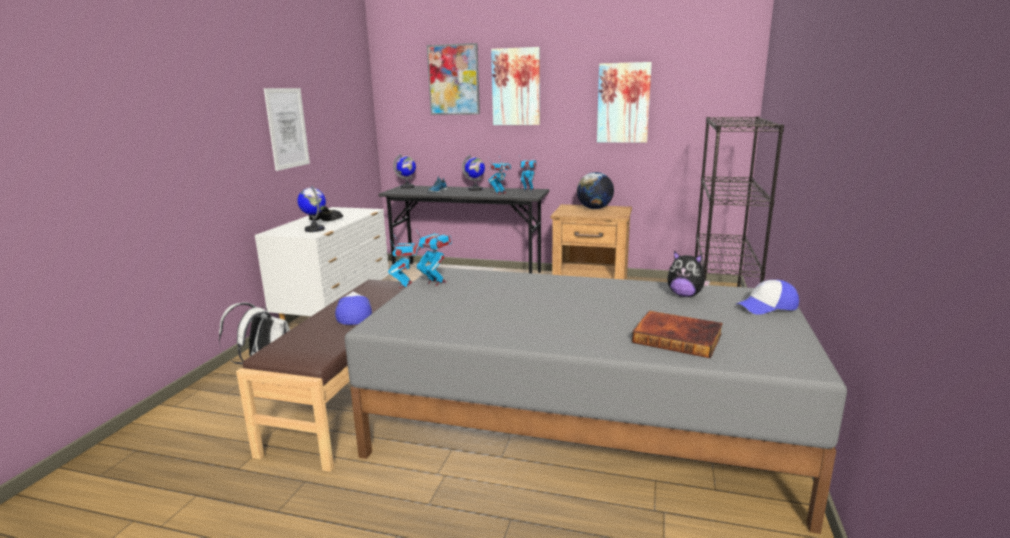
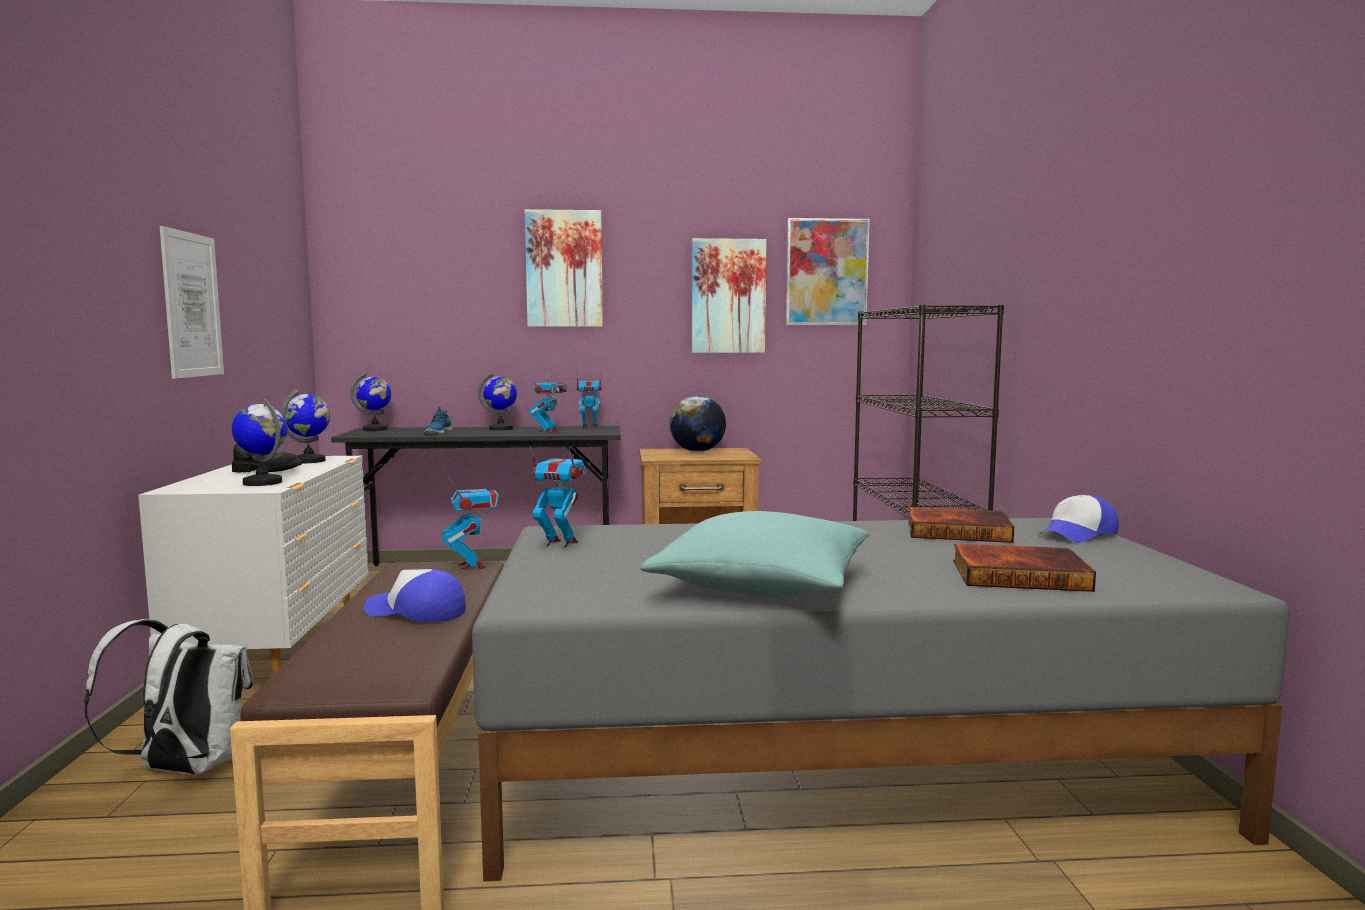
camera: 20 degrees left, 10 degrees down
(353, 212) = (309, 461): none -> globe
(354, 315) = (416, 612): cap -> cap turned 45 degrees counterclockwise
(453, 80) = (459, 255): picture -> picture (827, 272)
(509, 328) = (762, 586): none -> turquoise pillow
(685, 295) = (958, 531): plush toy -> book

